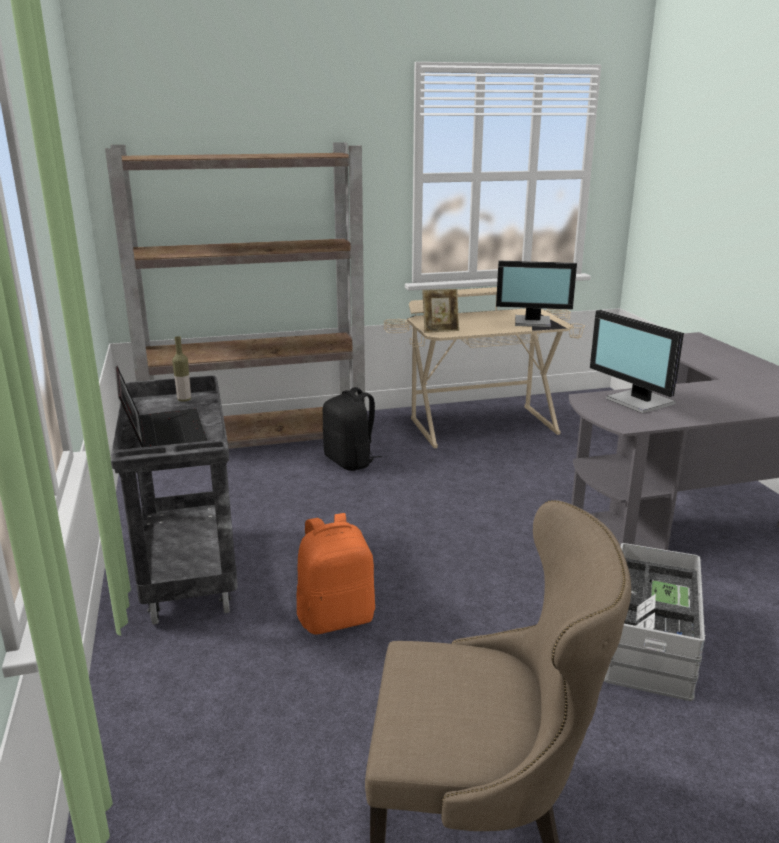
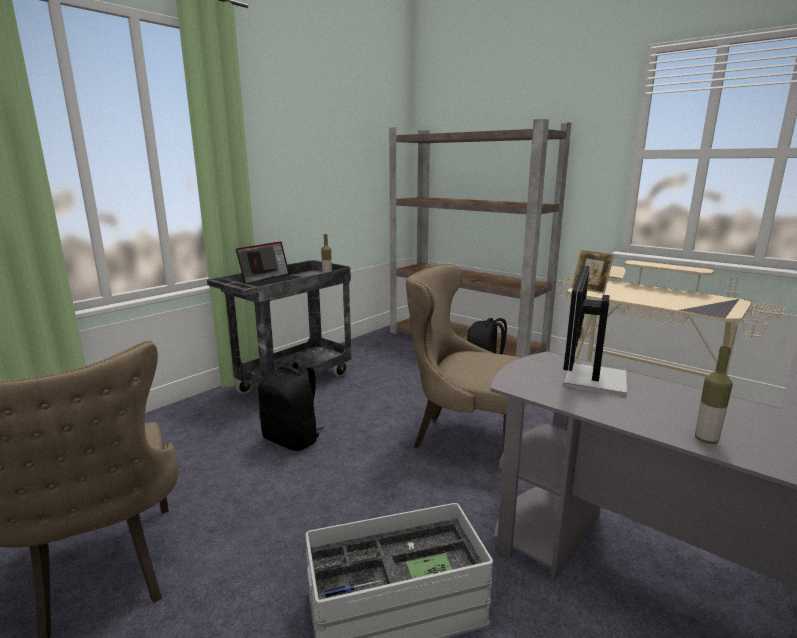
camera: 55 degrees right, 5 degrees down
(336, 617) = (293, 439): orange backpack -> black backpack
(454, 521) = (464, 439): none -> beige chair
(533, 322) = (700, 306): monitor -> none
(748, 410) = (706, 440): none -> bottle

